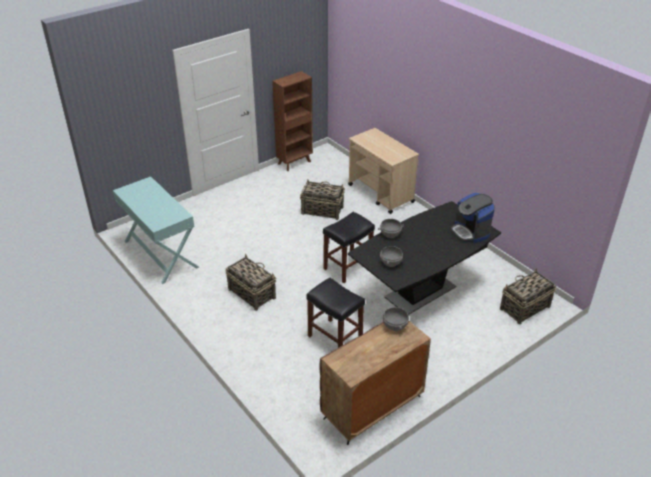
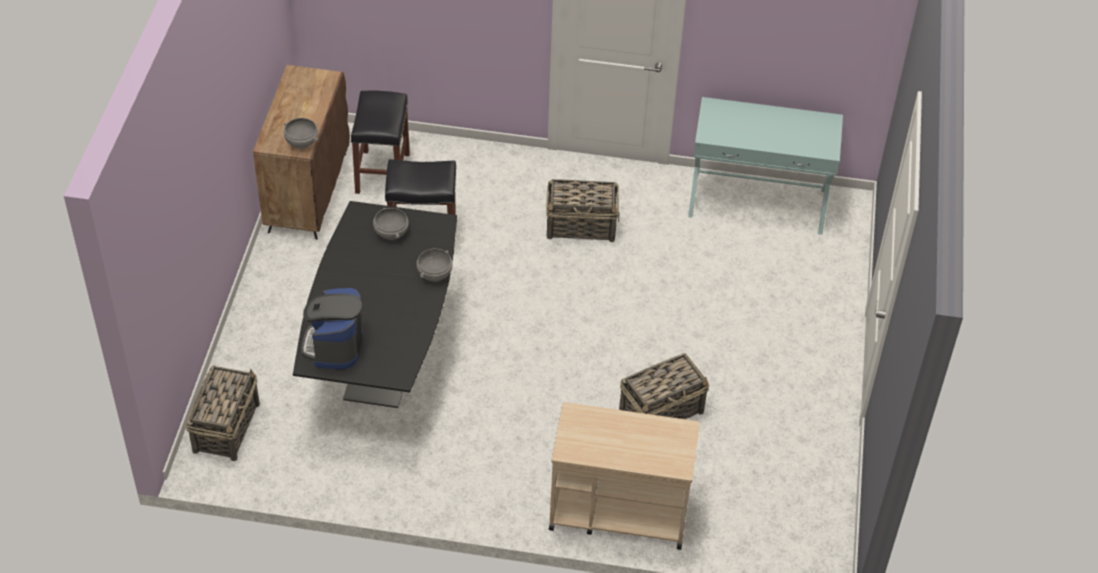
camera: 135 degrees right, 10 degrees up
(295, 162) = (832, 484): brown bookcase -> none
(348, 266) = (514, 338): black stool -> black stool (383, 174)
(470, 232) = (334, 346): coffee machine -> coffee machine turned 105 degrees counterclockwise

